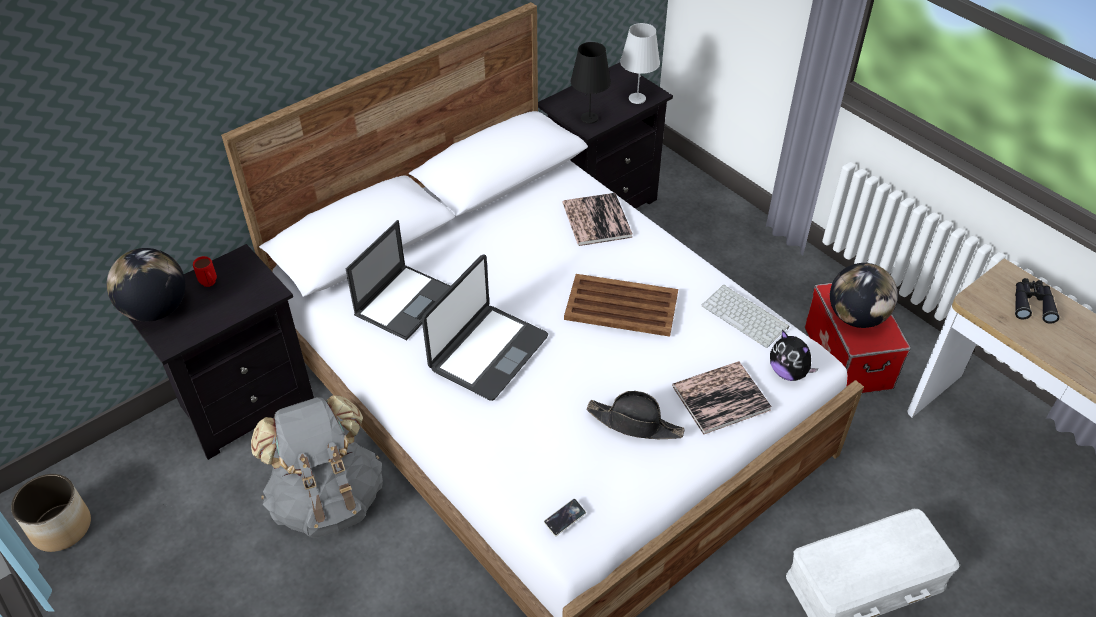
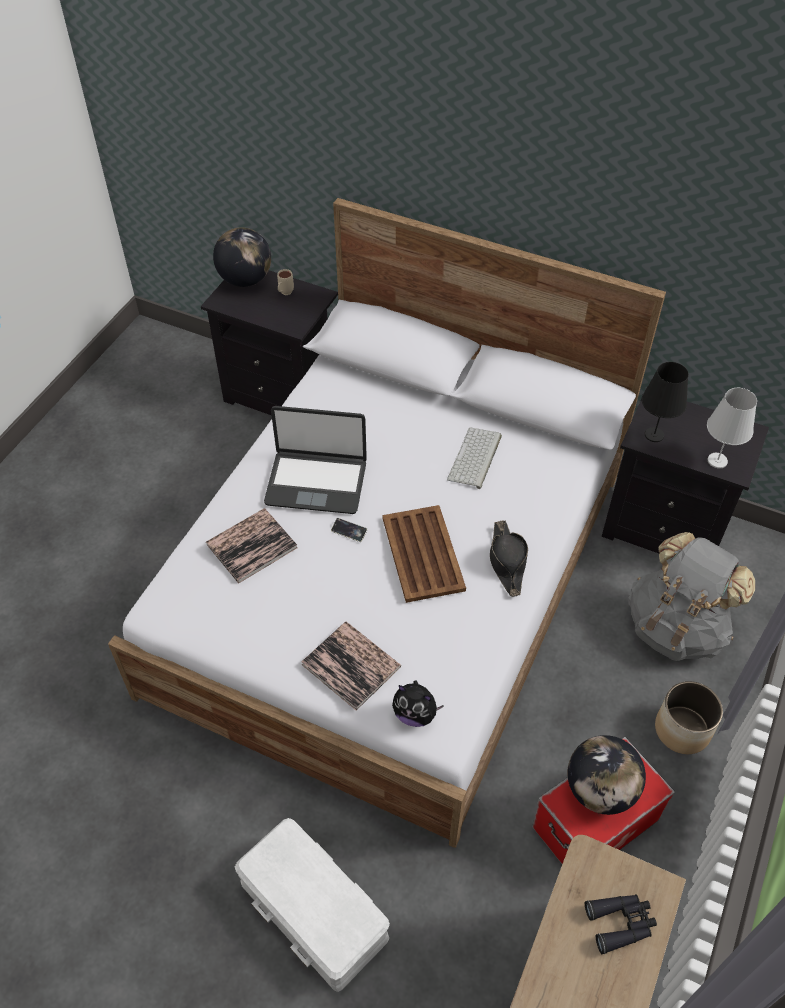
camera: 65 degrees right, 5 degrees up
(61, 527) = (137, 359): planter -> planter (682, 729)
(210, 284) = (284, 293): red mug -> beige mug
(328, 499) = (221, 483): grey backpack -> grey backpack (676, 627)
(405, 301) = (345, 410): laptop -> none
(565, 518) = (169, 594): phone -> phone (349, 531)
(596, 220) = (527, 498): book -> book (251, 545)
(635, 423) = (286, 608): black hat -> black hat (507, 562)
(746, 316) = (469, 657): keyboard -> keyboard (475, 459)
(788, 372) = (415, 714): plush toy -> plush toy turned 90 degrees counterclockwise

